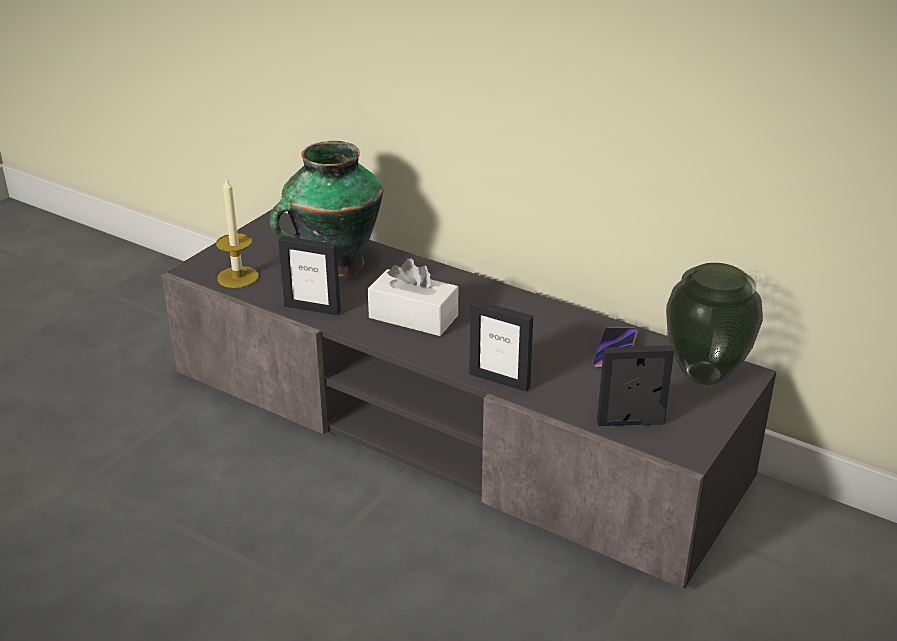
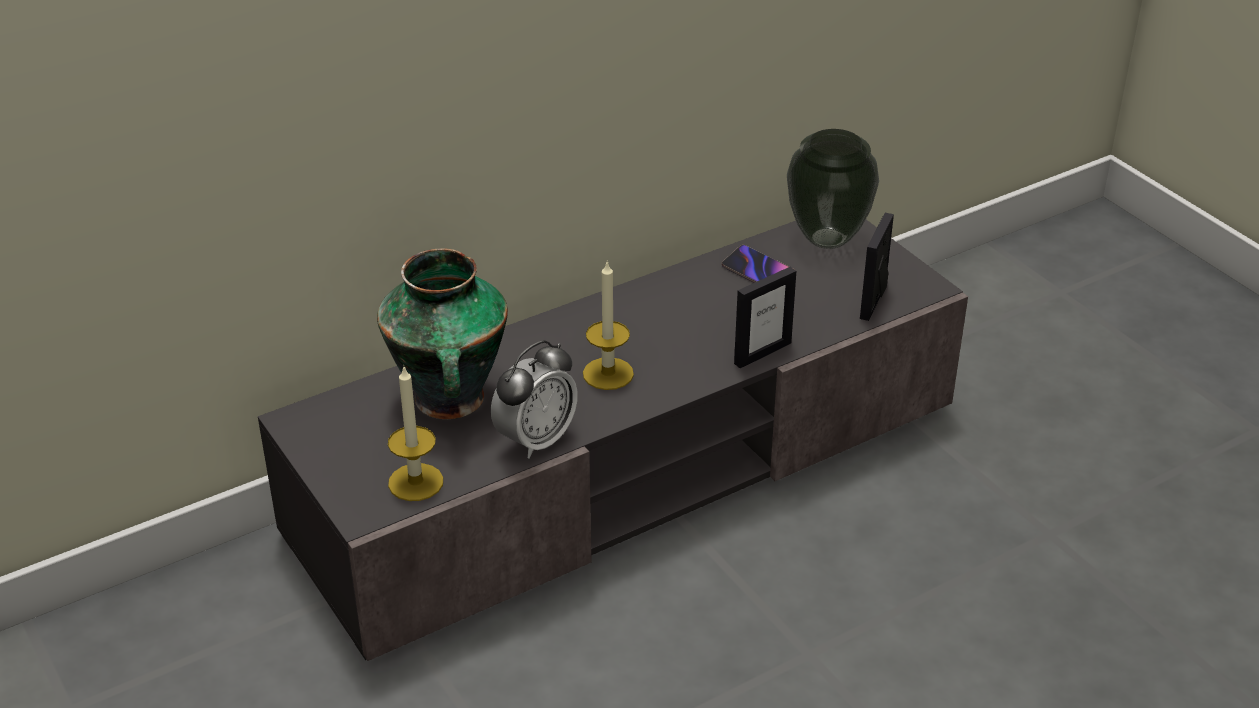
camera: 65 degrees left, 5 degrees up
(312, 308) = (536, 440): picture frame -> alarm clock
(413, 317) = (608, 374): white tissue box -> candle

